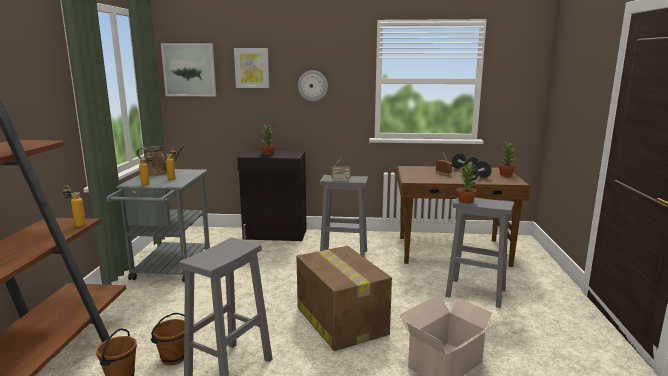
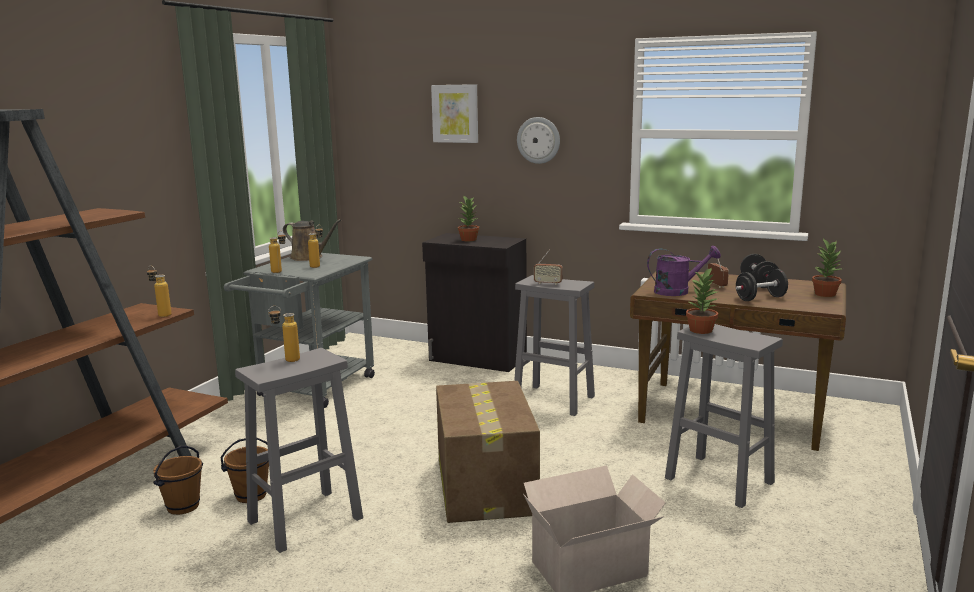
camera: 20 degrees right, 0 degrees up
(189, 70) = (375, 116): picture -> none
(214, 250) = (286, 360): none -> bottle
(426, 178) = (678, 291): none -> purple watering can

